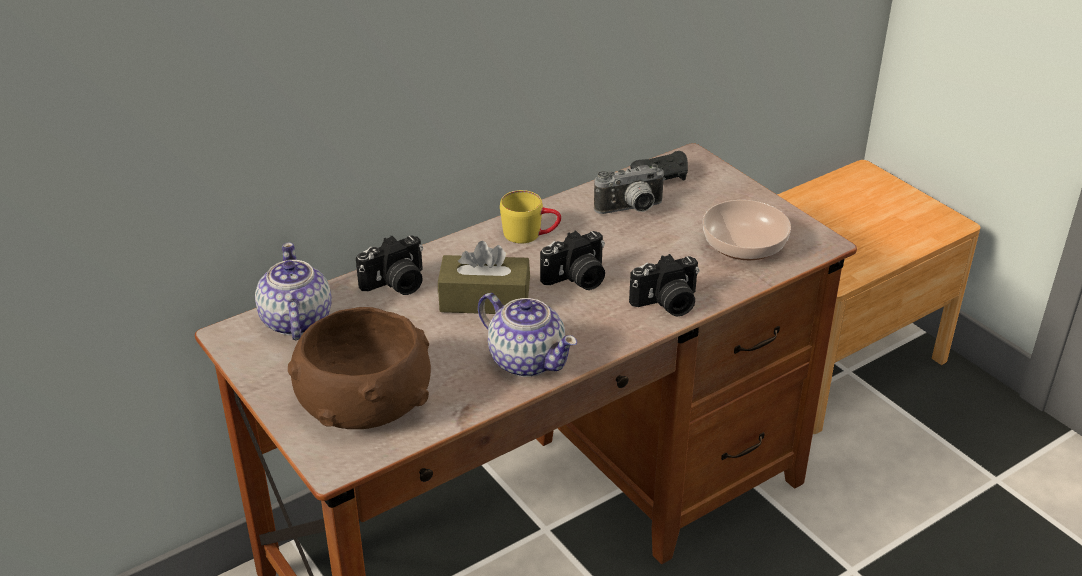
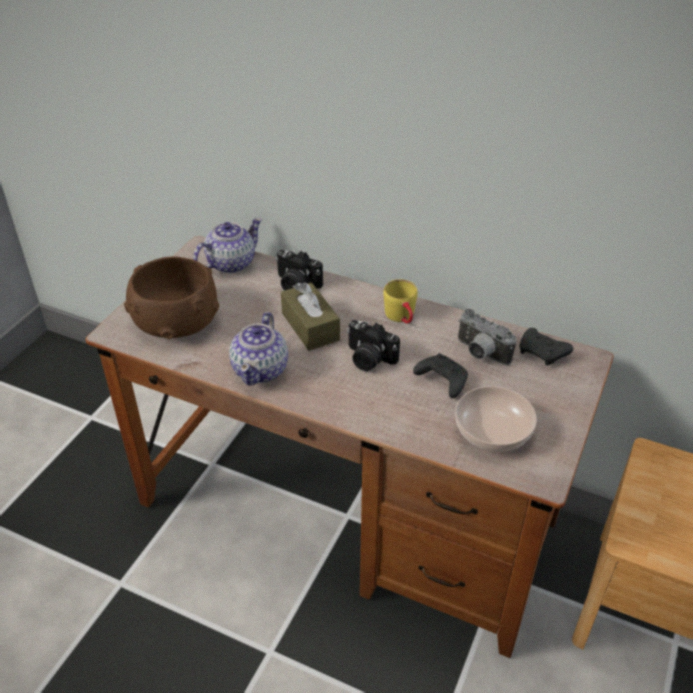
camera: 60 degrees right, 5 degrees up
(650, 247) = (441, 380): none -> black game controller
(667, 304) = (377, 414): camera -> none

